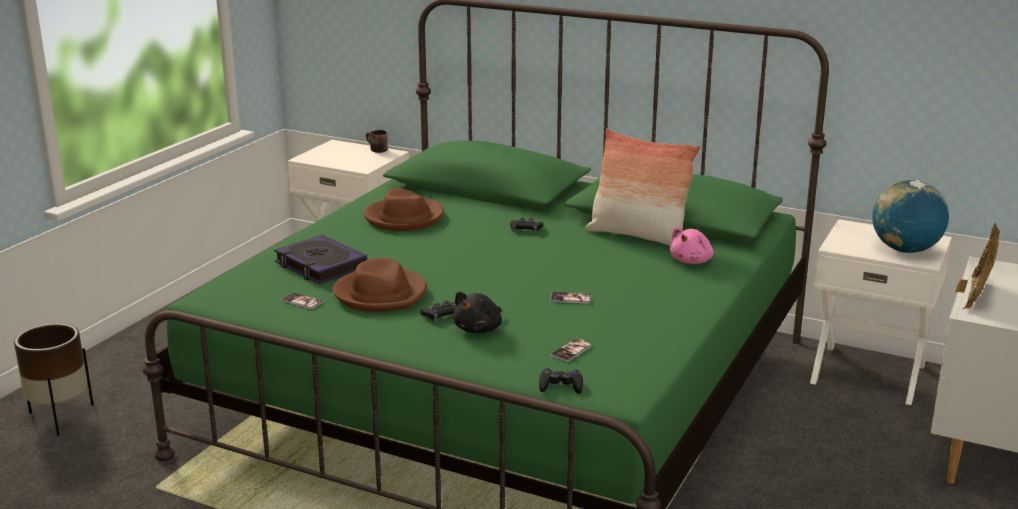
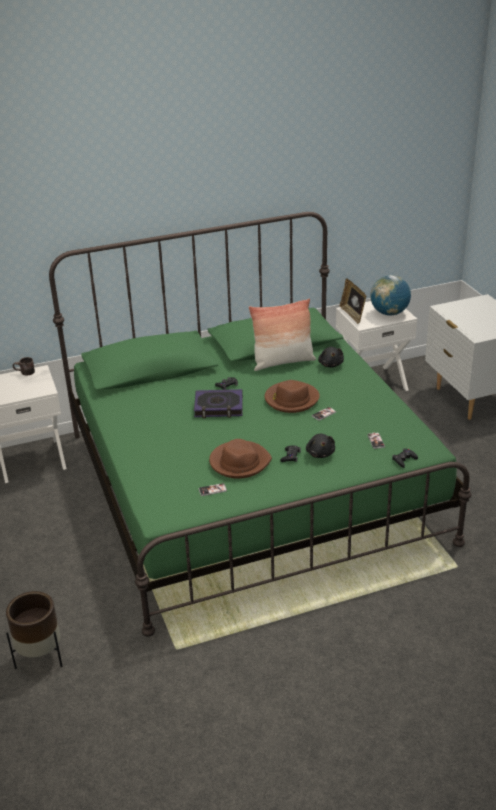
camera: 45 degrees left, 10 degrees up
(320, 266) = (174, 464): book -> book (218, 407)
(404, 217) = (152, 411): brown hat -> brown hat (291, 399)
(692, 261) = (331, 364): pink plush toy -> black plush toy
(977, 296) = (465, 326): picture frame -> picture frame (352, 315)

